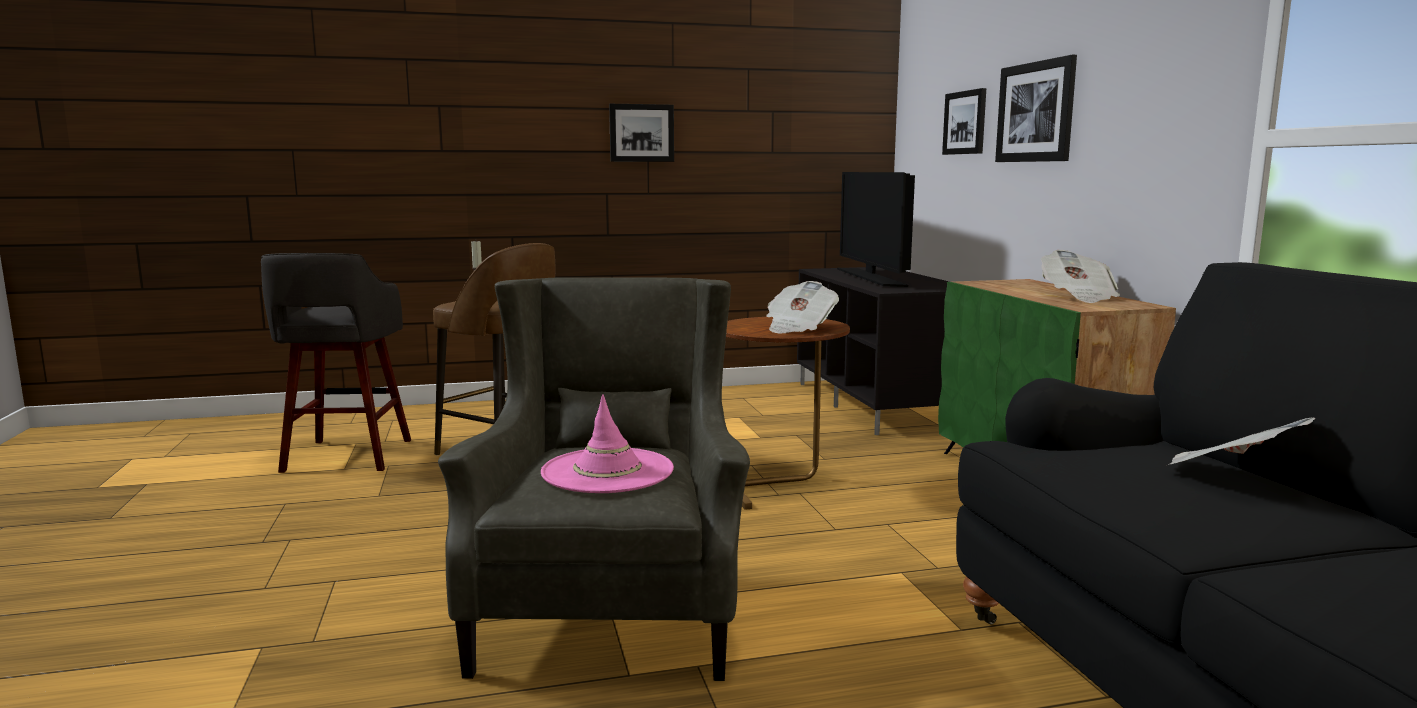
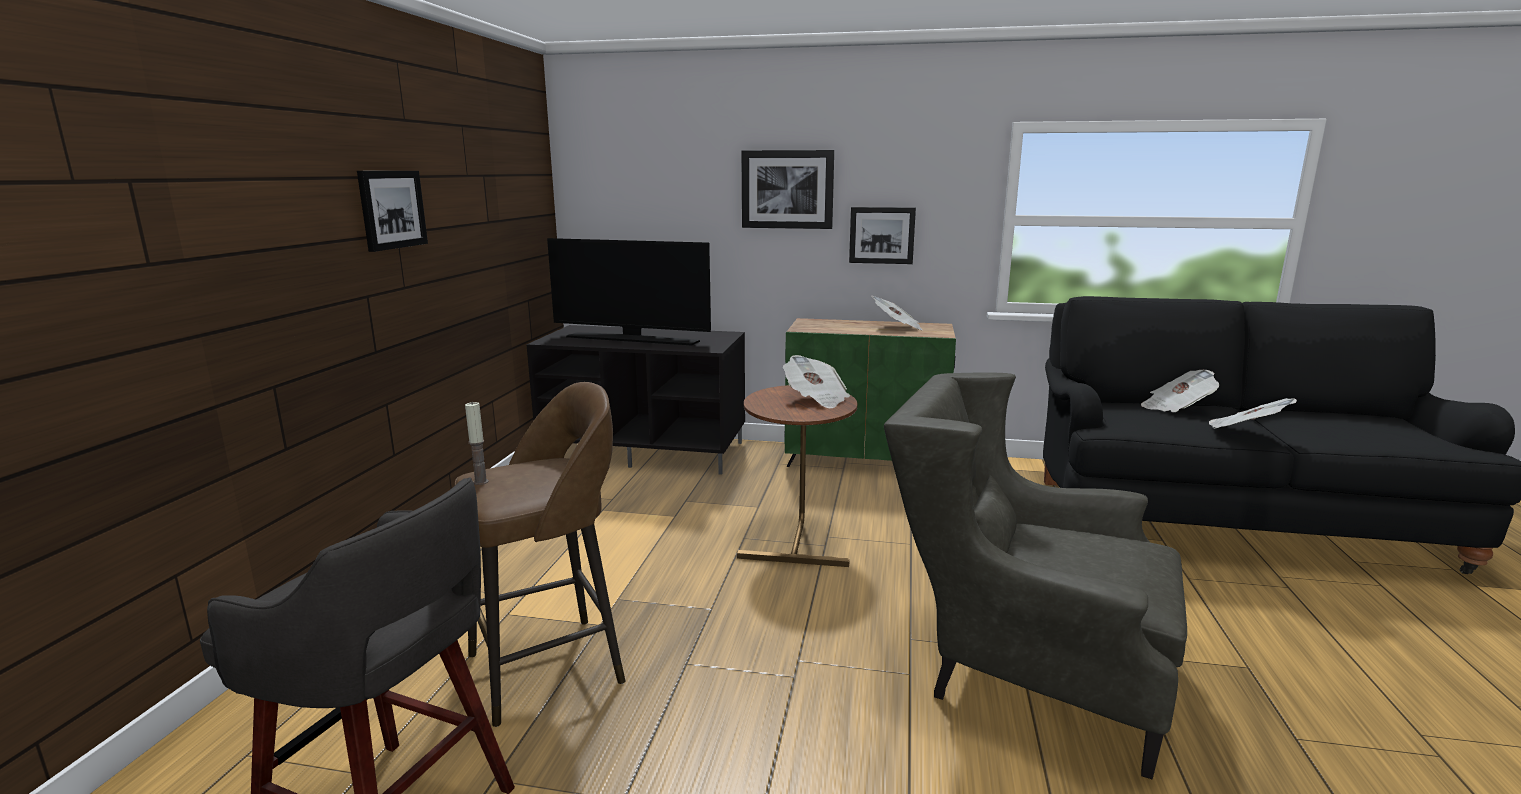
camera: 65 degrees left, 5 degrees up
(607, 471) = (1093, 553): pink hat -> none
(965, 122) = (685, 191): picture -> picture (882, 235)
(1179, 517) = (1245, 431): none -> newspaper

